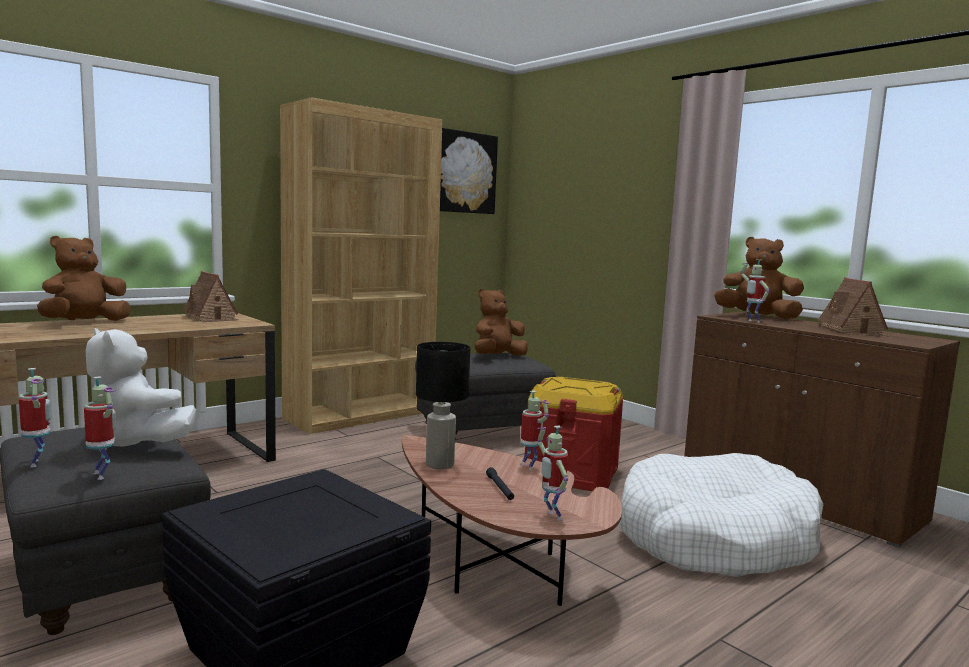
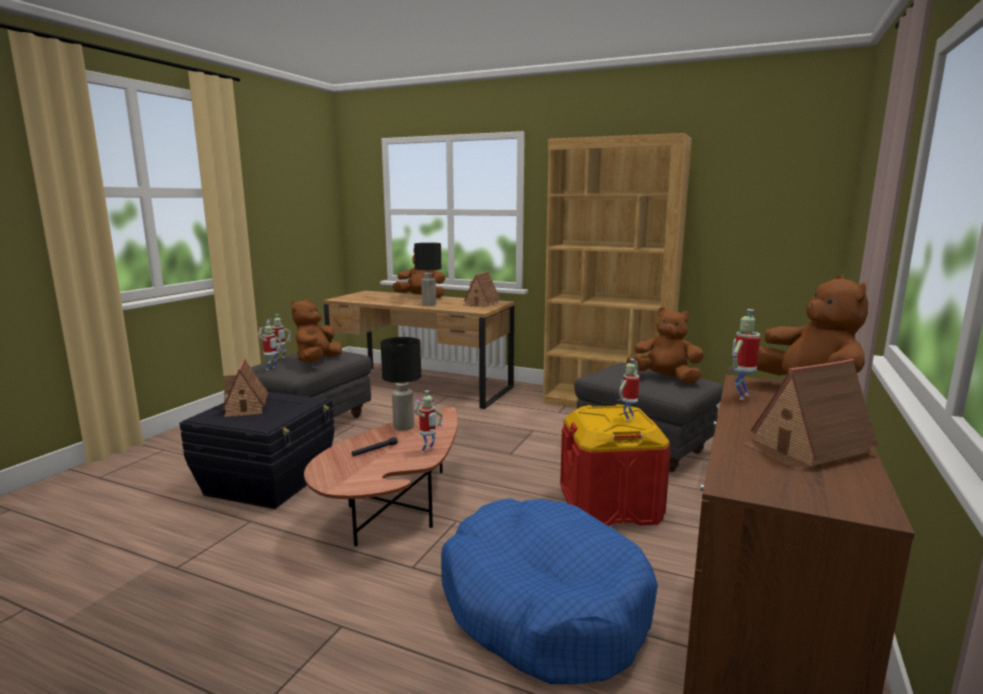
camera: 65 degrees right, 5 degrees up
(138, 443) = (317, 361): white plush toy -> brown plush toy
(151, 327) = (429, 304): none -> black table lamp
(266, 522) = (246, 406): none -> toy house
(463, 172) = (773, 179): picture -> none
(551, 516) = (335, 473): toy robot -> toy robot (628, 419)
(714, 538) = (543, 606): white dog bed -> blue dog bed

